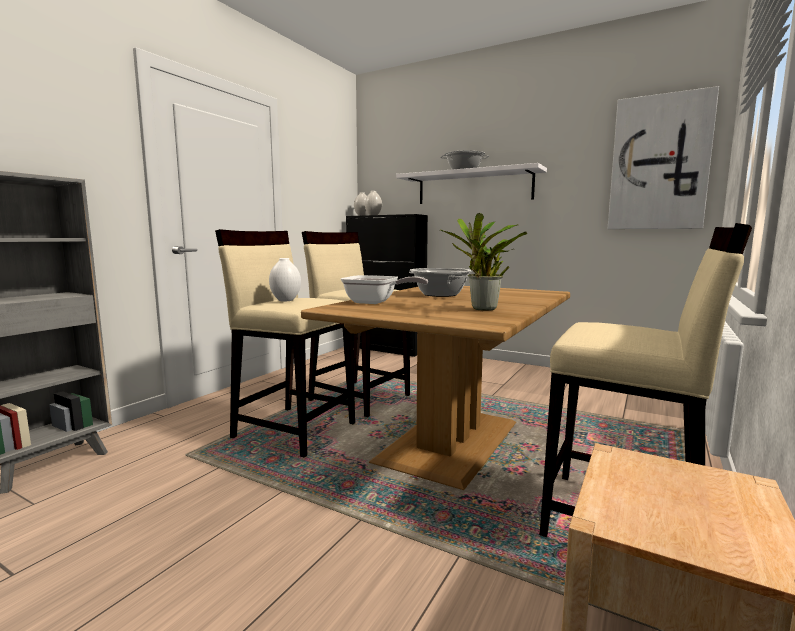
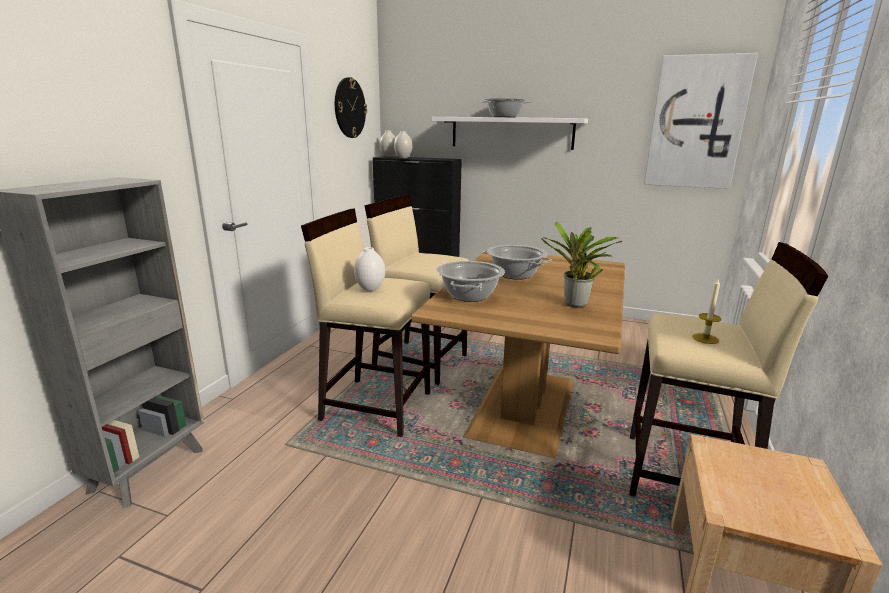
camera: 10 degrees left, 10 degrees up
(322, 168) = (349, 108): none -> wall clock
(376, 302) = (470, 295): frying pan -> cooking pot
(620, 333) = (705, 338): none -> candle

